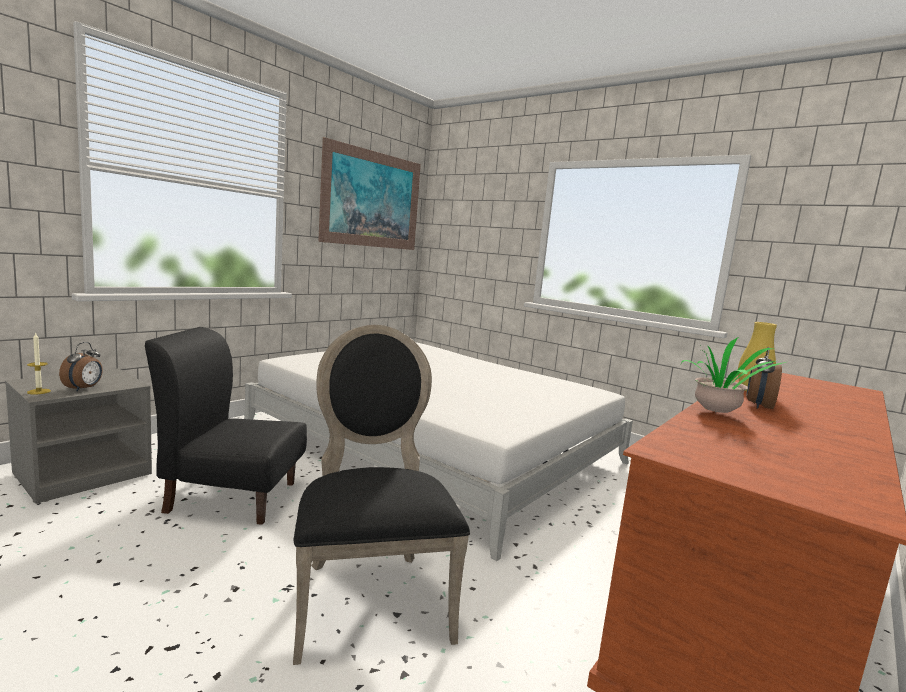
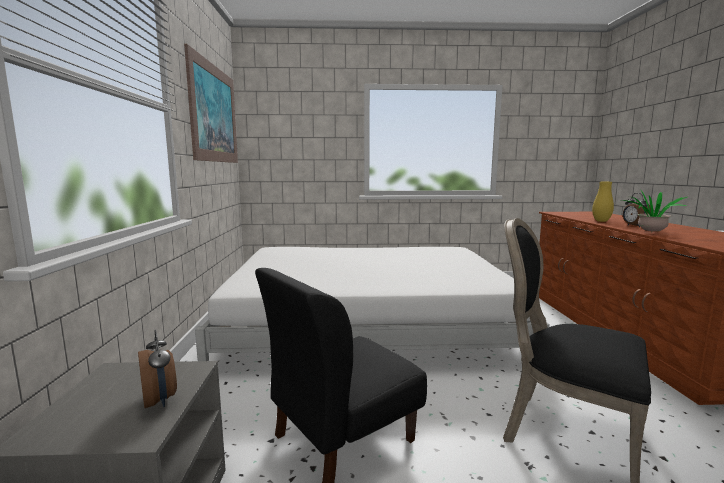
camera: 40 degrees left, 0 degrees up
(39, 391) = (113, 435): candle -> none

